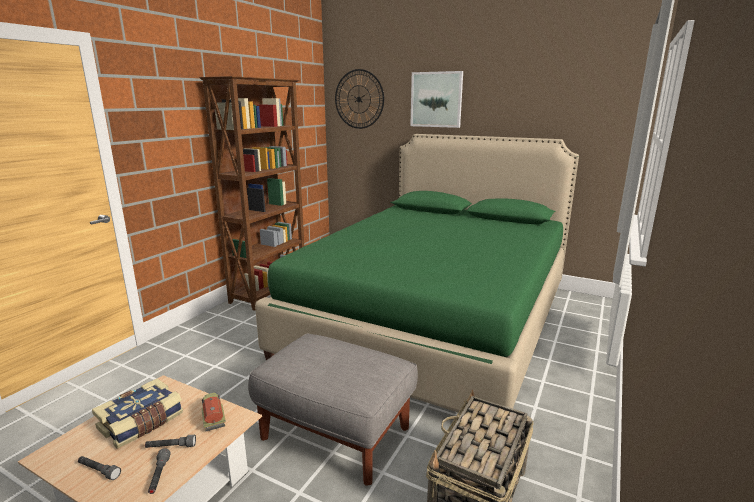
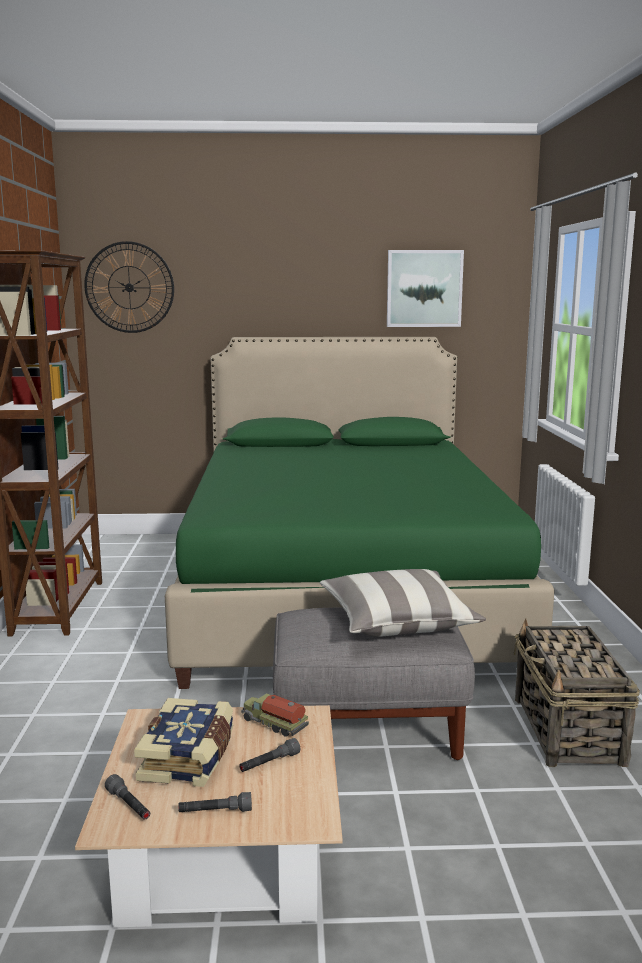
camera: 30 degrees left, 5 degrees down
(159, 476) = (300, 789): grey flashlight -> grey flashlight (129, 806)
(353, 365) = (397, 622): none -> pillow
(436, 99) = (259, 288): picture -> picture (424, 288)

